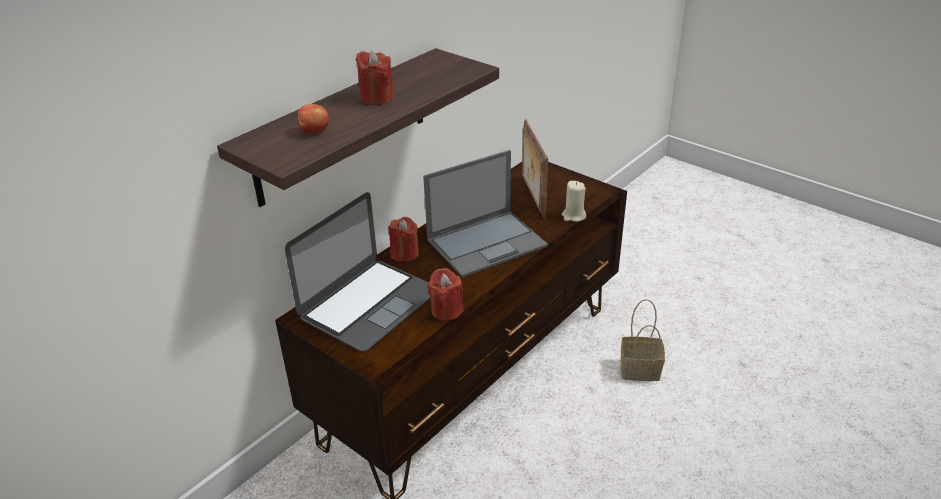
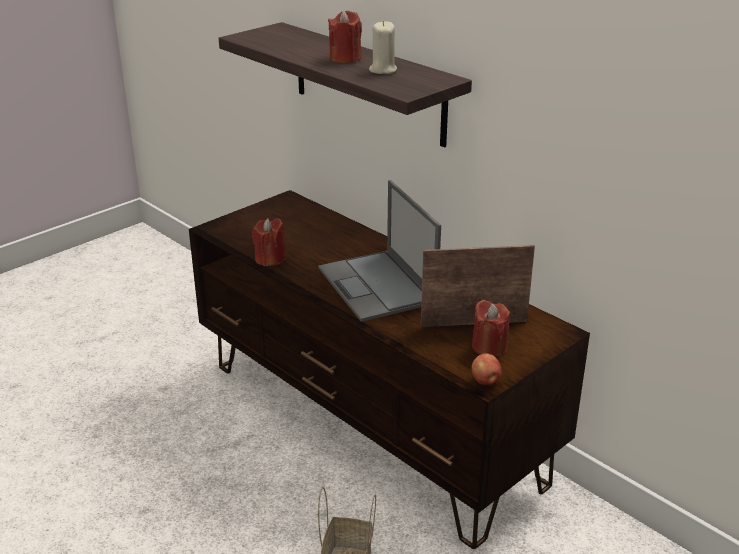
camera: 95 degrees right, 5 degrees down
(315, 131) = (287, 42): apple -> apple (485, 381)
(369, 304) = (294, 225): laptop -> none
(404, 254) = (368, 241): red candle -> red candle (489, 347)
(573, 216) = (424, 347): beige candle -> beige candle (382, 70)

